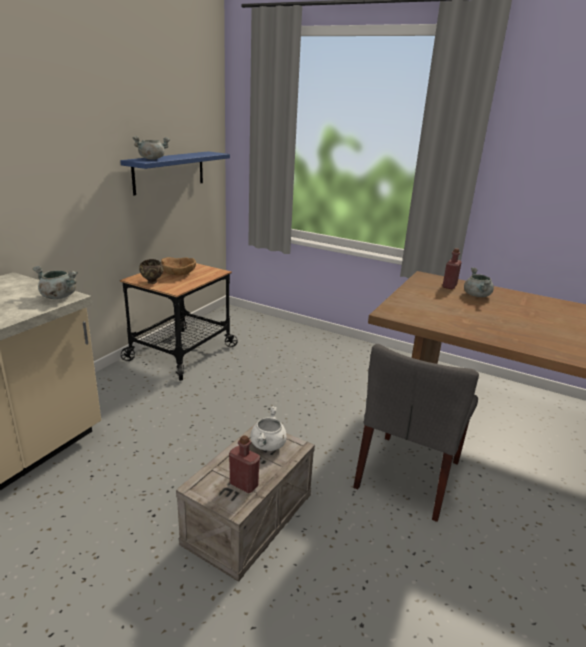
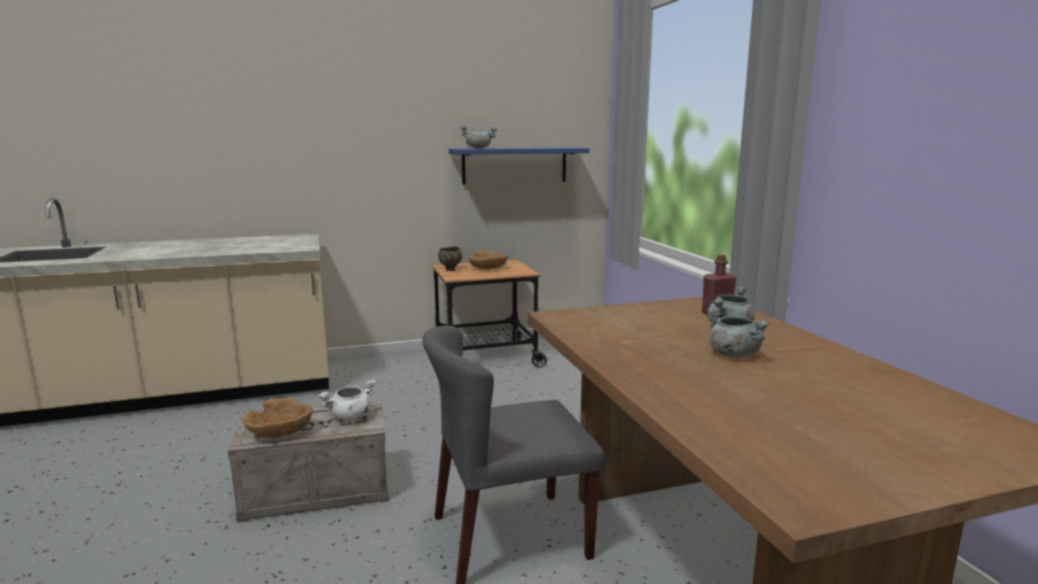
camera: 45 degrees right, 10 degrees down
(57, 296) = (300, 247): grey cooking pot -> grey cooking pot (732, 354)
(244, 484) = (281, 431): red bottle -> brown bowl

